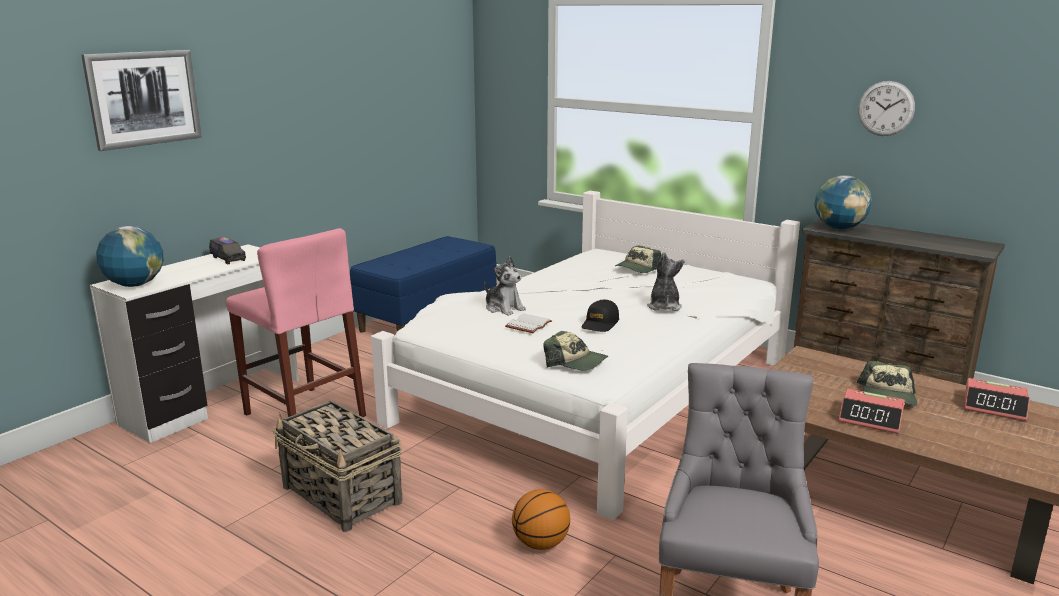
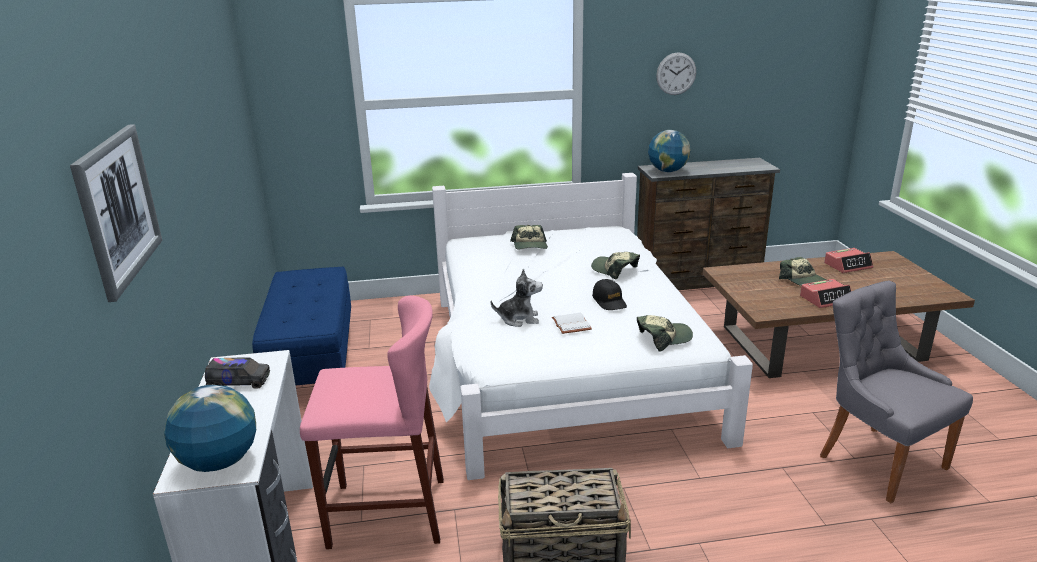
camera: 45 degrees left, 5 degrees up
(540, 543) = (738, 490): basketball -> none
(664, 306) = (614, 270): plush toy -> cap

